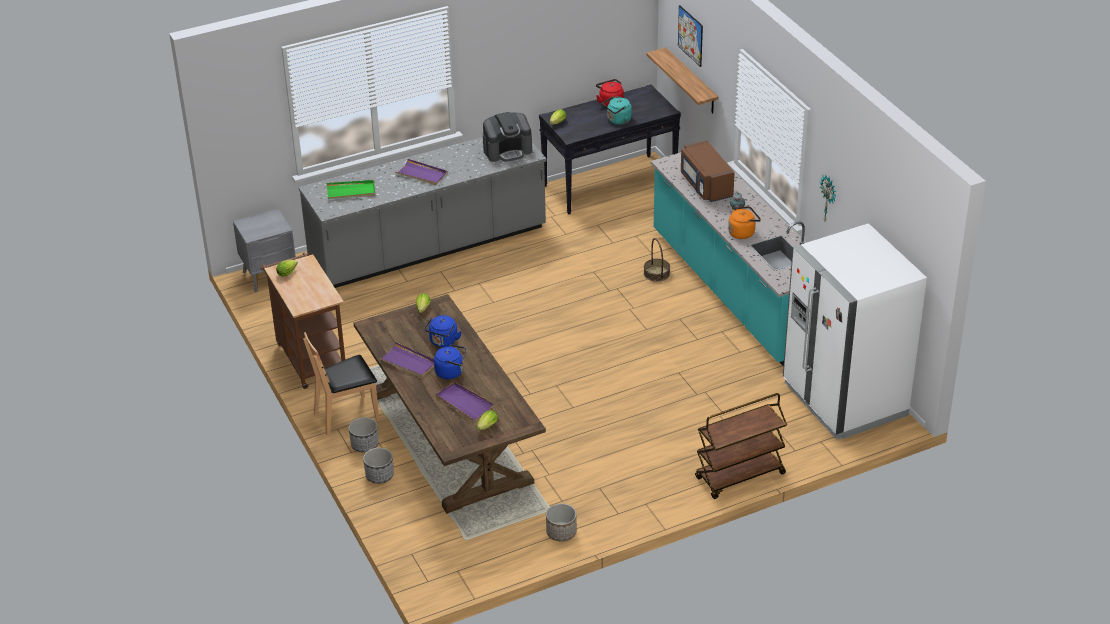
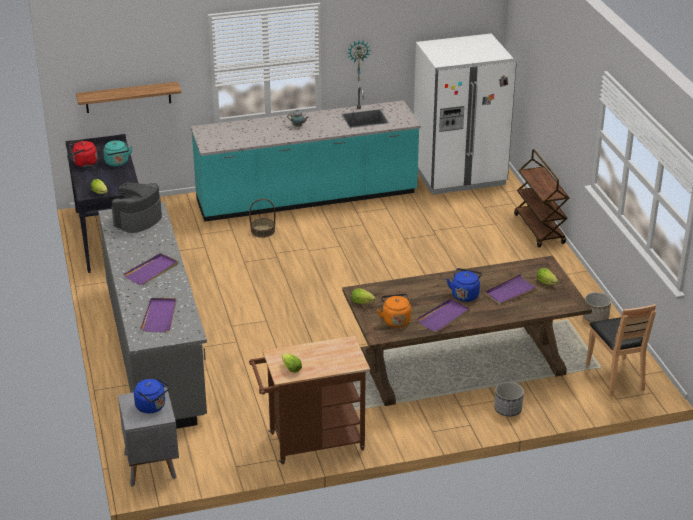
camera: 80 degrees left, 5 degrees down
(347, 416) = (414, 424): brown chair -> brown chair (615, 377)
(351, 191) = (160, 316): green tray -> purple tray
(364, 444) = (461, 415): planter -> none
(443, 342) = (418, 295): blue kettle -> blue kettle (152, 407)
(507, 150) = (138, 220): coffee machine -> coffee machine turned 135 degrees counterclockwise
(690, 35) = (119, 54): picture -> none
(705, 185) = (254, 134): brown microwave -> none
(743, 232) = (331, 128): orange kettle -> orange kettle (395, 320)

